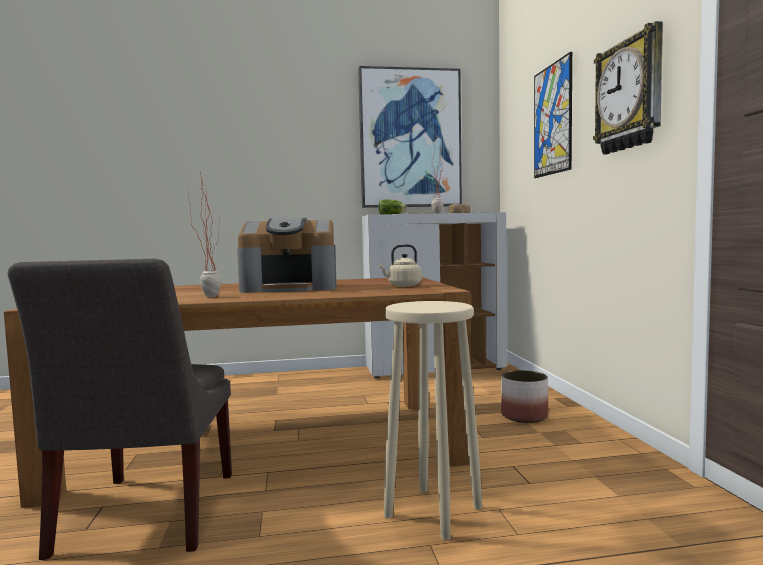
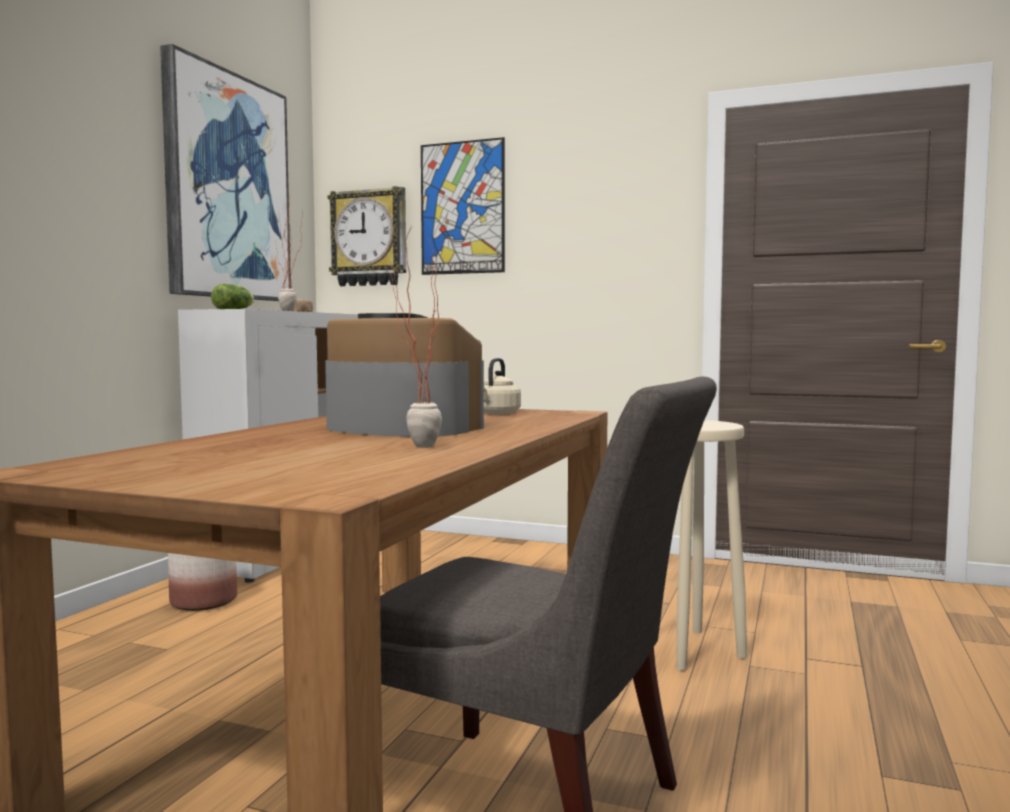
camera: 60 degrees left, 0 degrees up
(290, 288) = (400, 428): coffee machine -> coffee machine turned 90 degrees counterclockwise
(524, 416) = (519, 562): planter -> planter (204, 601)
(630, 95) = (610, 209): wall clock -> wall clock (369, 238)

